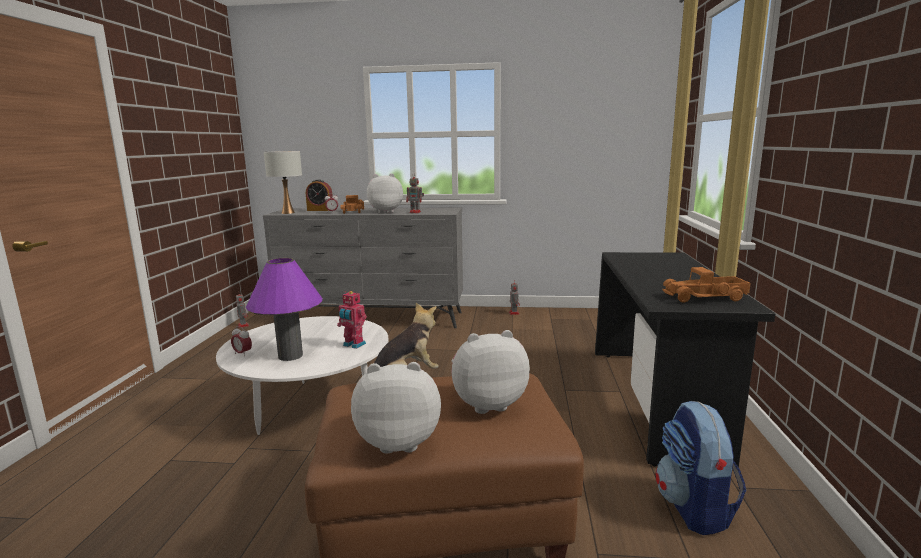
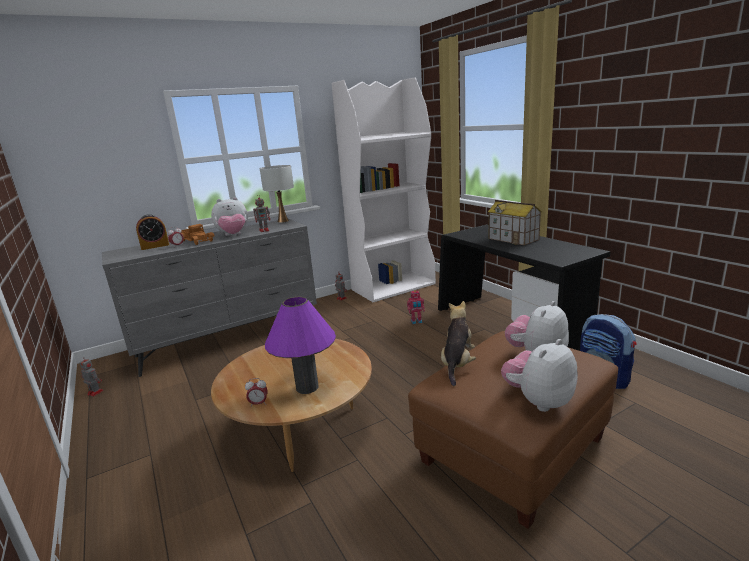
camera: 35 degrees left, 5 degrees up
(288, 213) = (127, 256): white table lamp -> white table lamp (283, 221)
(312, 407) = (301, 429): white coffee table -> brown coffee table
(353, 345) = (340, 359): toy robot -> toy robot (416, 322)
(385, 212) = (233, 235): plush toy -> plush toy turned 150 degrees counterclockwise
(585, 317) = (393, 286): none -> white bookcase
(672, 272) = (513, 239): none -> toy house
(705, 297) = (565, 251): toy truck -> none

